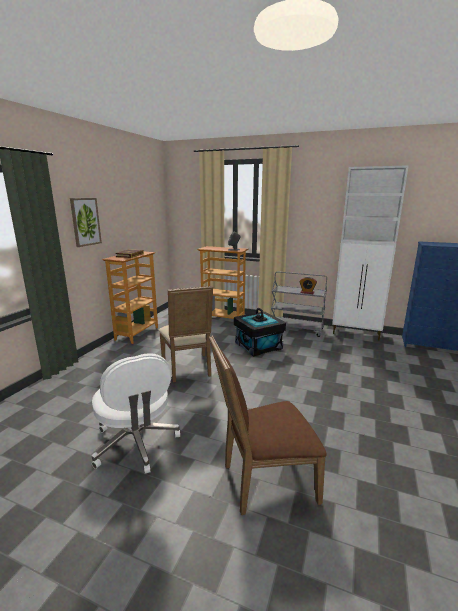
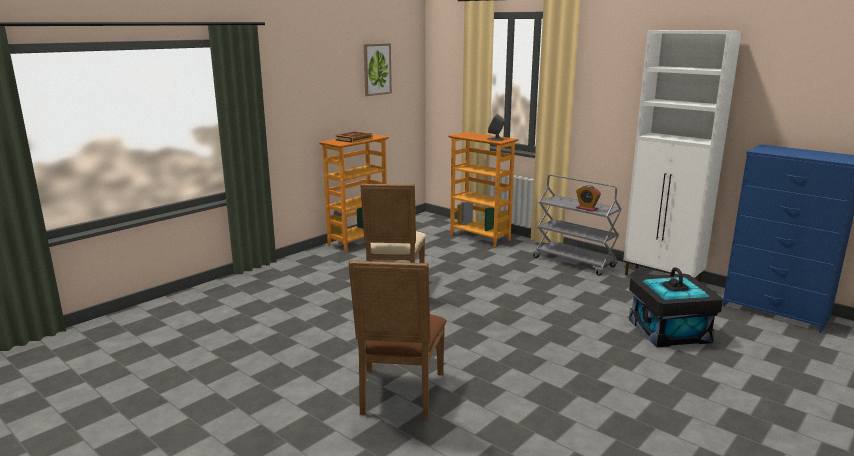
camera: 20 degrees right, 0 degrees up
(85, 222) = (301, 96): picture -> picture (377, 69)
(136, 443) = (296, 344): white office chair -> none
(258, 345) = (502, 275): black storage box -> black storage box (669, 331)
(263, 481) = (398, 395): brown chair -> brown chair turned 90 degrees counterclockwise

